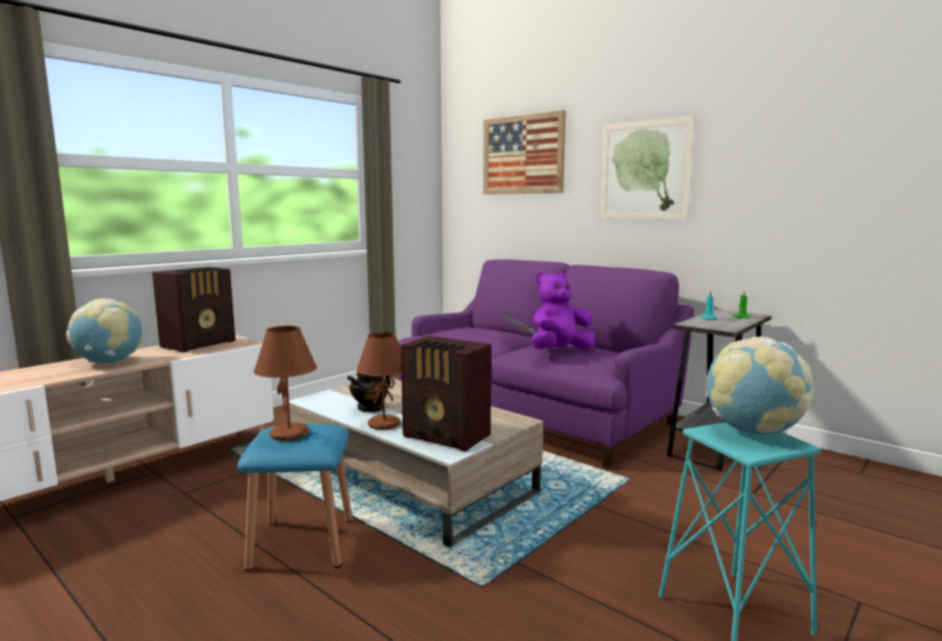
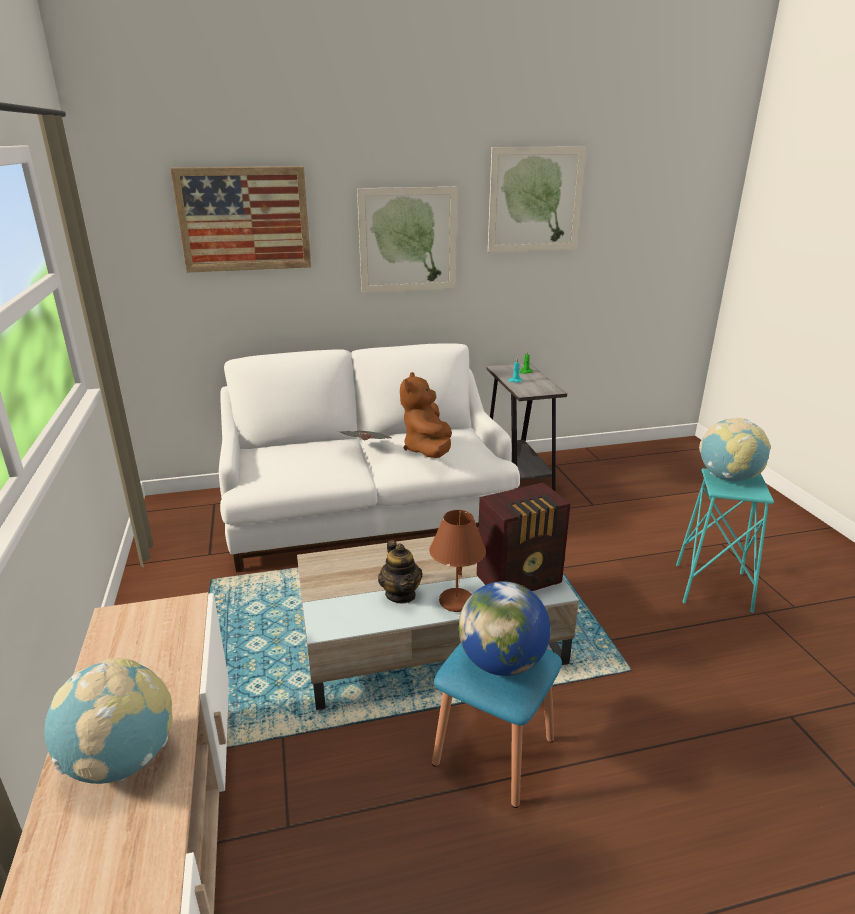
camera: 55 degrees left, 15 degrees up
(200, 344) = (130, 648): radio -> none
(290, 434) = (501, 662): brown table lamp -> globe
(536, 412) = (367, 512): purple sofa -> white sofa
(560, 351) = (428, 450): purple plush toy -> brown plush toy
(789, 123) = (535, 200): none -> picture

